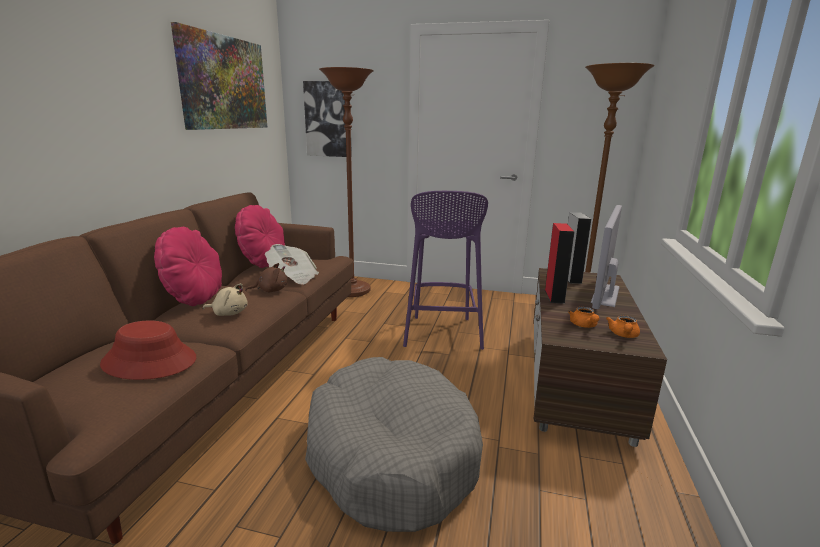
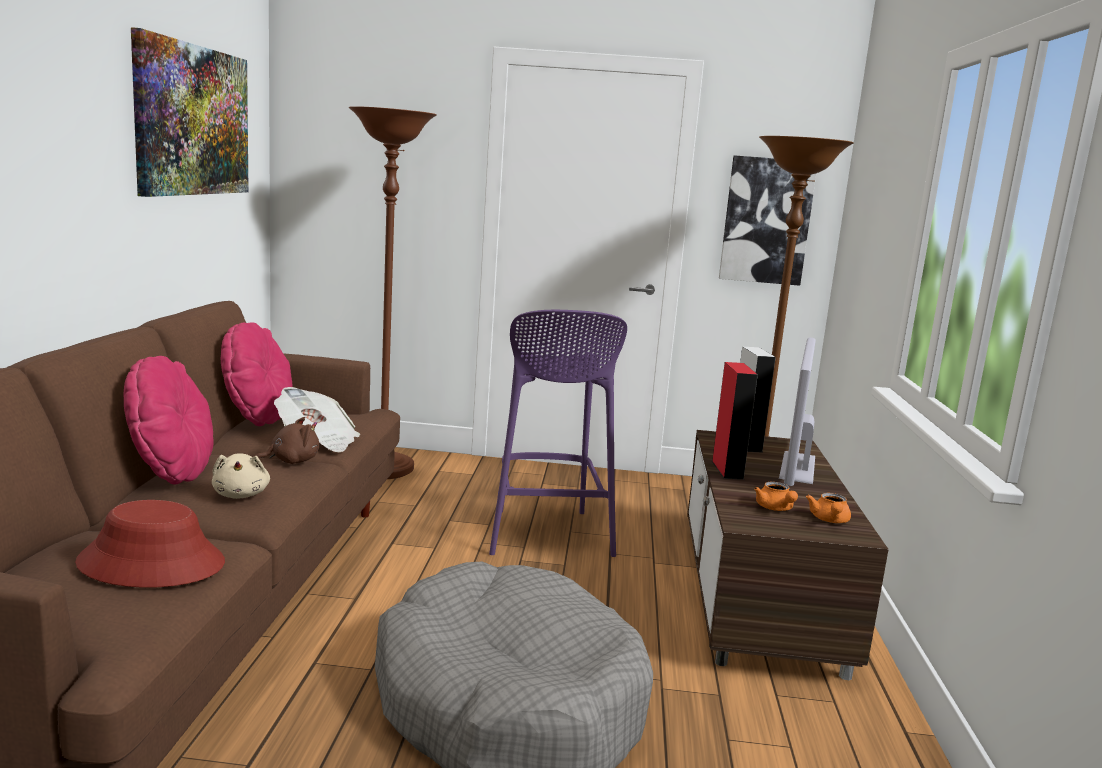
camera: 10 degrees left, 5 degrees down
(229, 313) = (241, 495): beige plush toy -> beige plush toy turned 75 degrees clockwise
(328, 119) = (348, 183): picture -> picture (766, 221)

